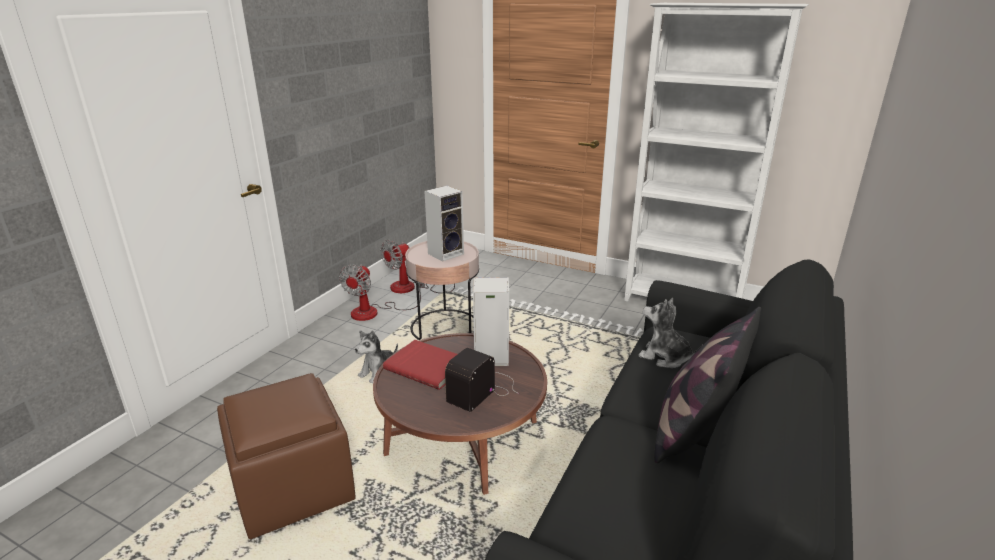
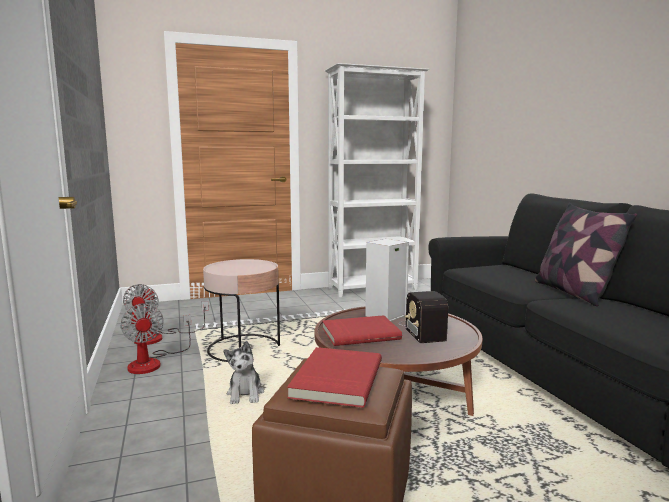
camera: 45 degrees left, 15 degrees down
(274, 402) = (335, 379): none -> red book
(446, 253) = (244, 267): speaker -> none
(665, 357) = (488, 275): plush toy -> none

